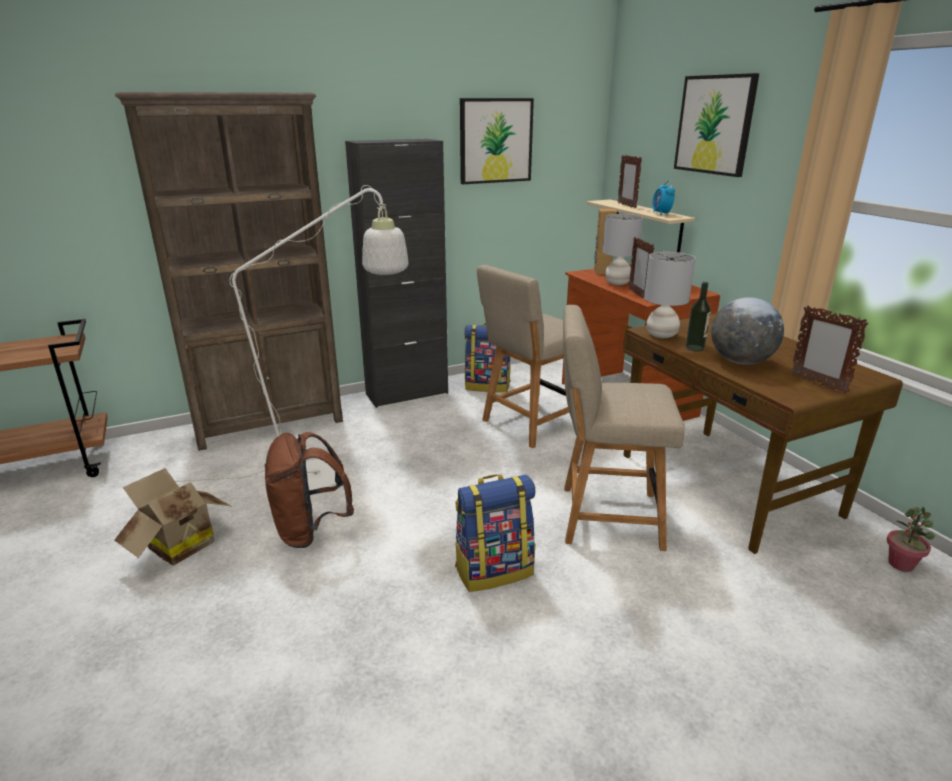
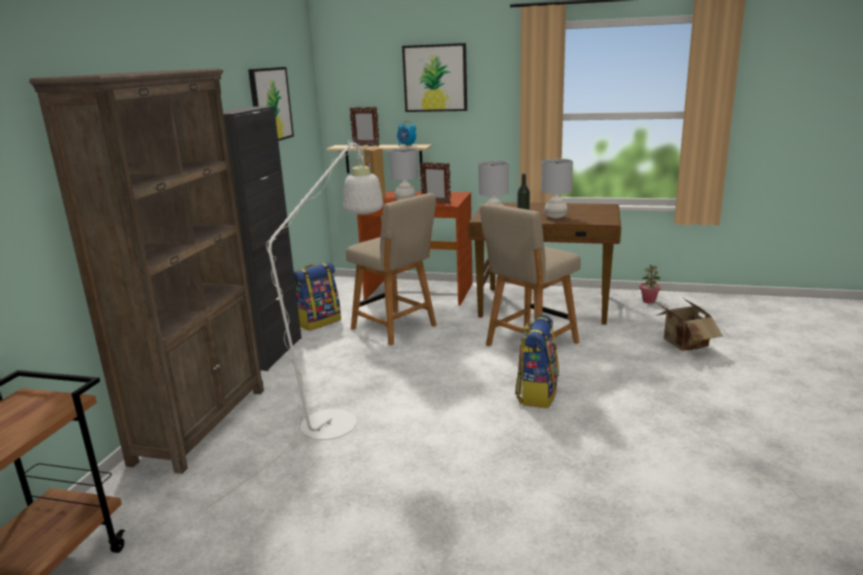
camera: 50 degrees left, 5 degrees down
(177, 545) = (337, 515): cardboard box -> cardboard box (683, 345)
(310, 530) = (405, 446): brown backpack -> none
(529, 424) = (396, 328): beige chair -> beige chair turned 45 degrees counterclockwise
(740, 362) = (555, 217): globe -> grey table lamp
(818, 383) = (600, 214): picture frame -> none

